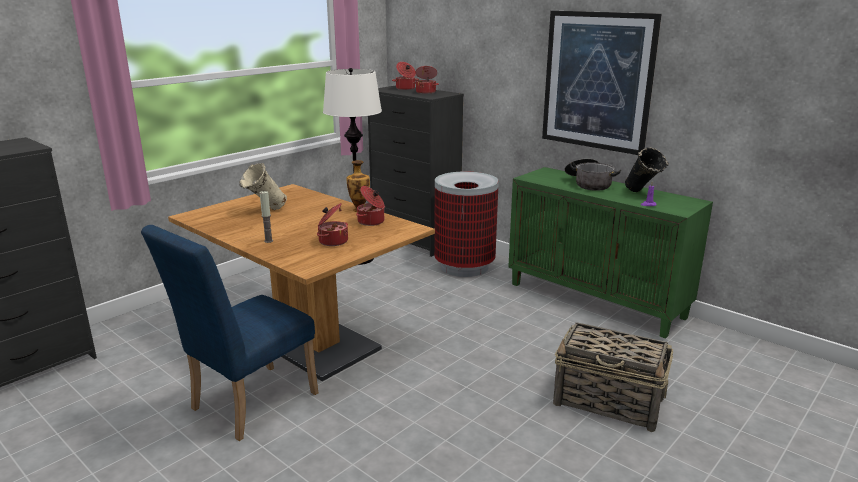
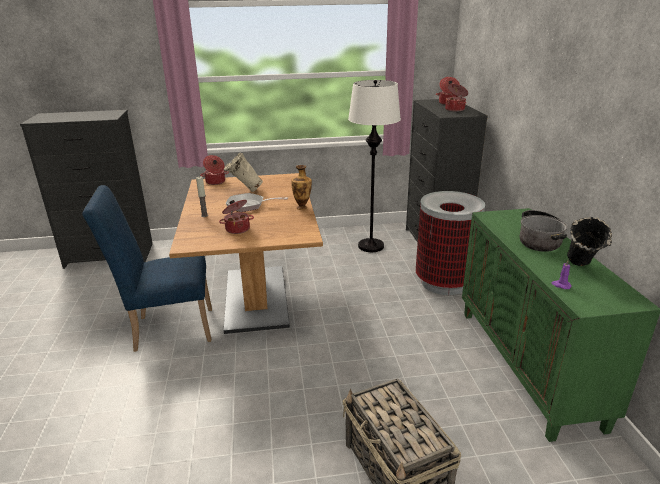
camera: 40 degrees right, 5 degrees up
(299, 221) = (249, 205): none -> frying pan
(371, 222) = (291, 221): cooking pot -> cooking pot (215, 182)
(597, 81) = (582, 124): picture -> none

